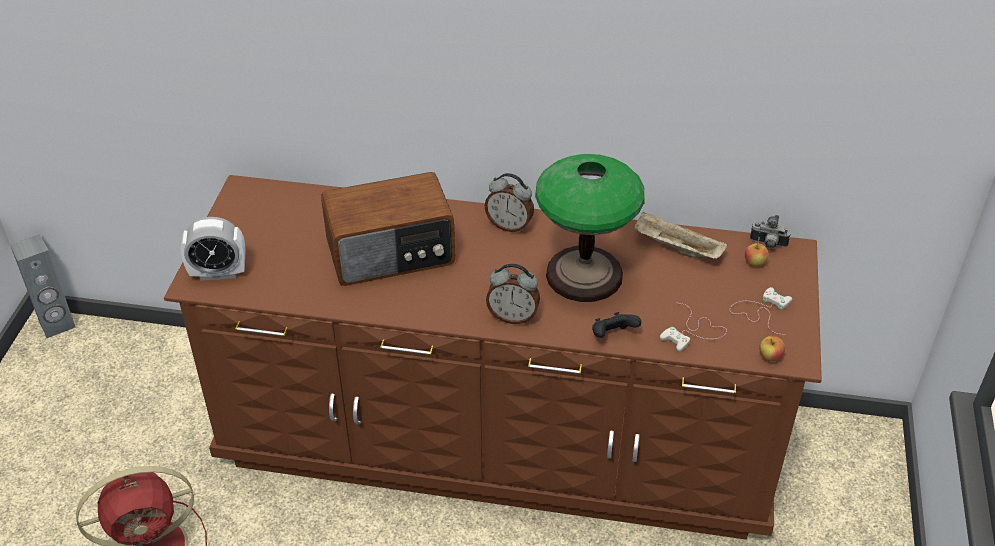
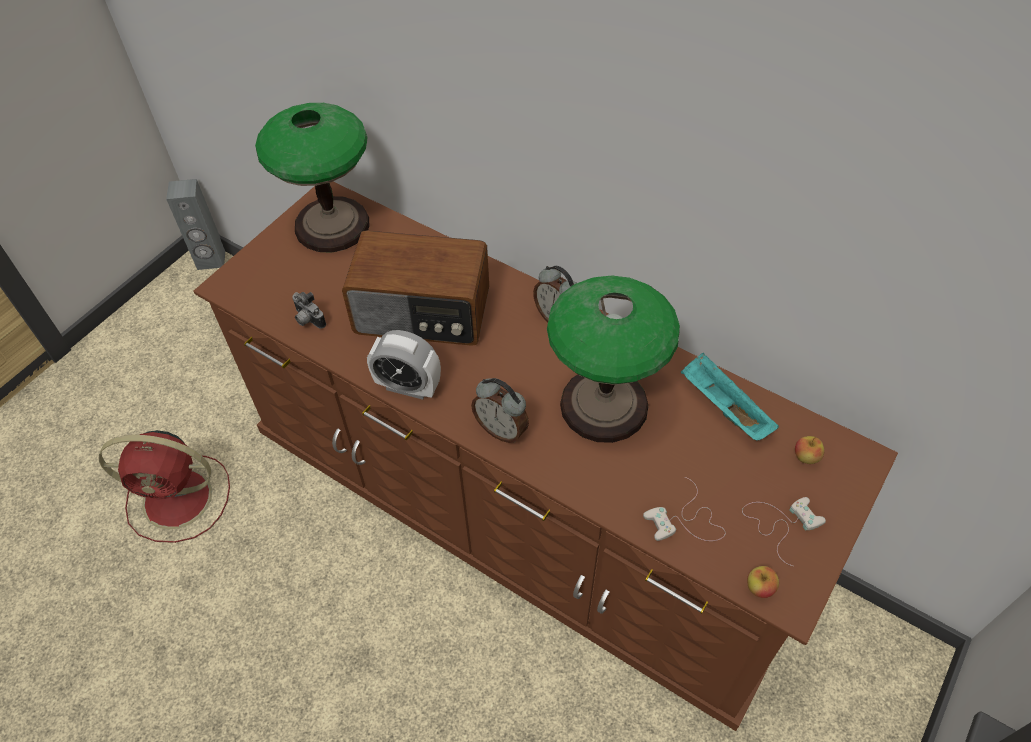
camera: 25 degrees right, 10 degrees up
(218, 273) = (254, 281): alarm clock -> alarm clock (408, 387)
(263, 211) = (332, 226): none -> table lamp
(612, 336) = (594, 492): black game controller -> none
(676, 249) = (723, 407): beige tray -> turquoise tray
(768, 245) = (834, 439): camera -> camera (307, 320)

